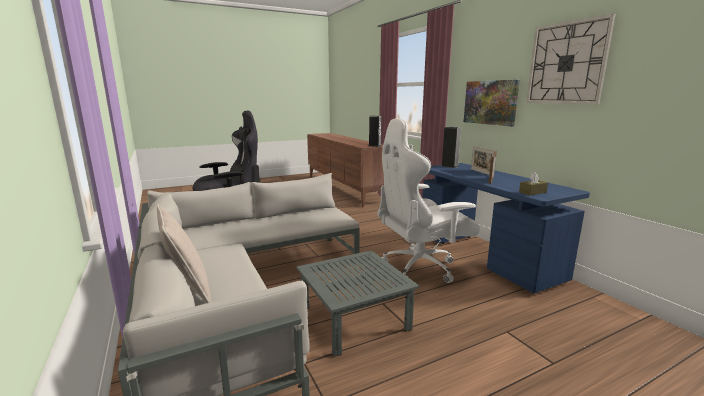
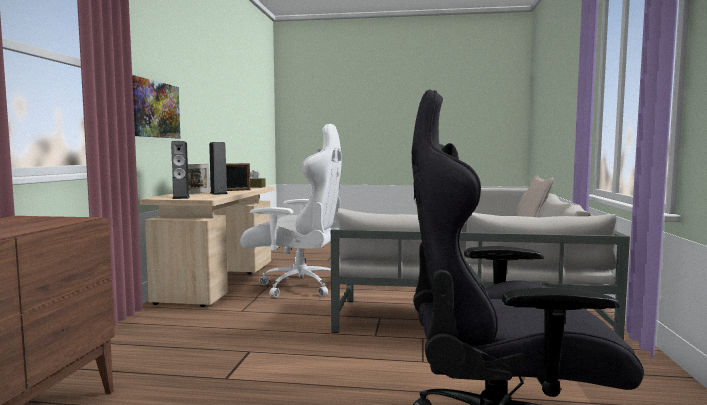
camera: 145 degrees left, 10 degrees down
(374, 145) = (29, 219): speaker -> speaker (218, 193)
(485, 255) = (219, 281): blue desk -> beige desk
(566, 63) = (197, 81): wall clock -> none

